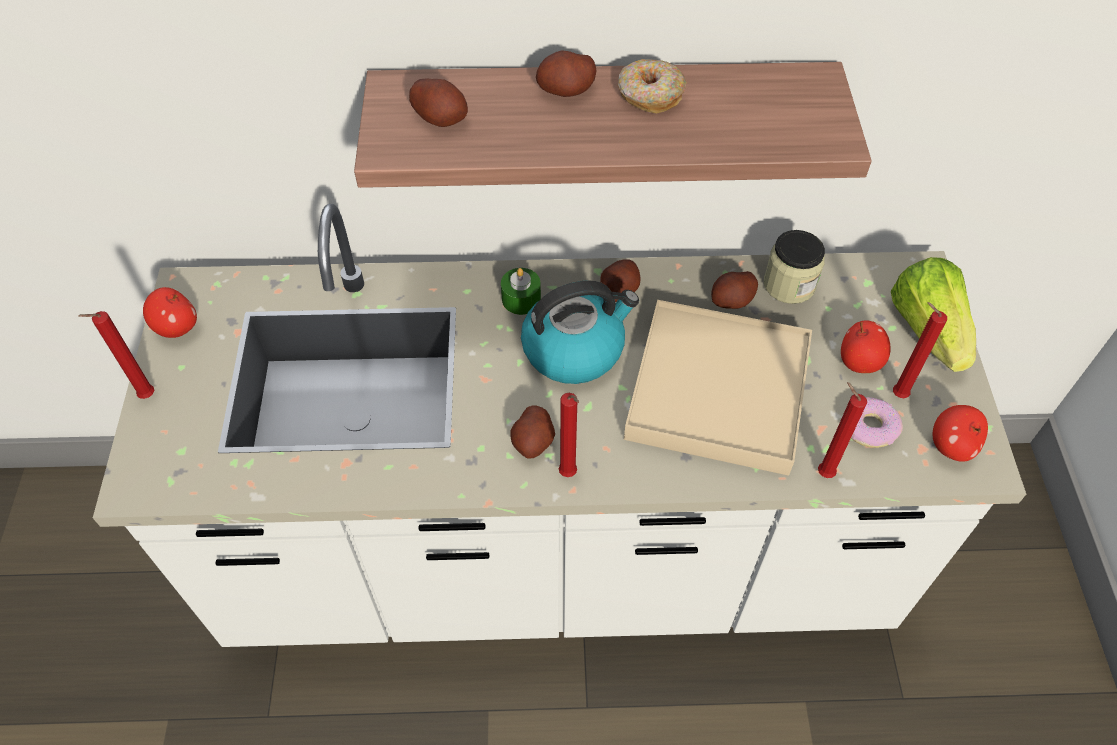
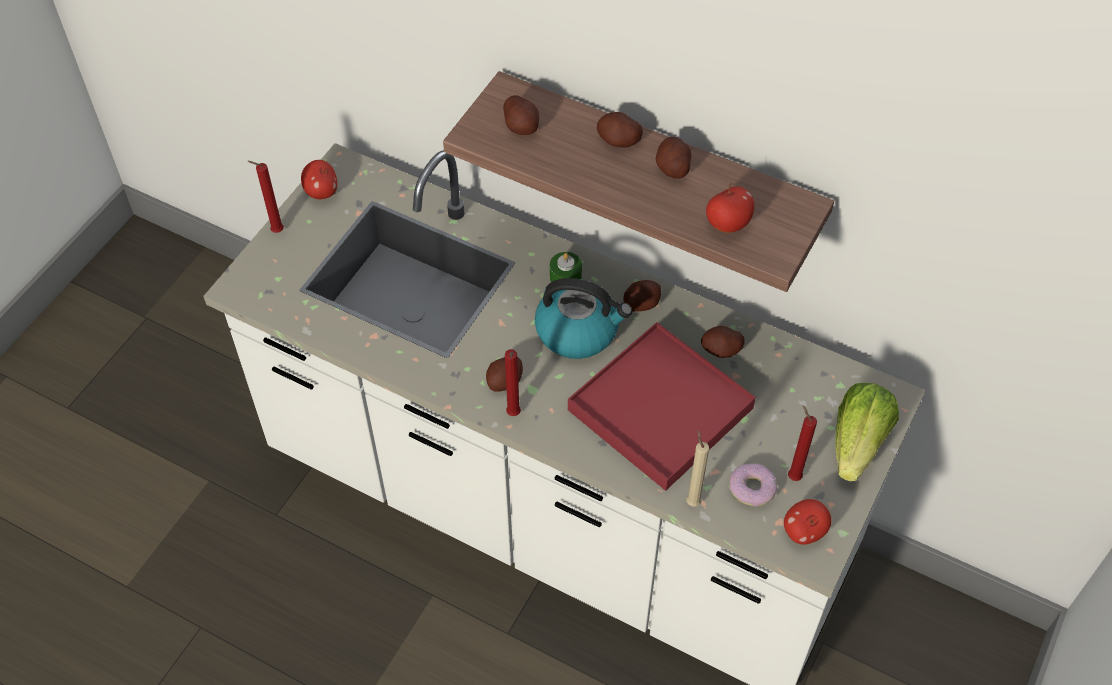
camera: 30 degrees right, 0 degrees up
(649, 95) = (672, 168): donut -> potato
(718, 391) = (660, 409): beige tray -> red tray
(789, 284) = (775, 358): jar -> none
(822, 472) = (692, 500): red candle -> beige candle
(859, 361) = (783, 439): apple -> apple (728, 223)

